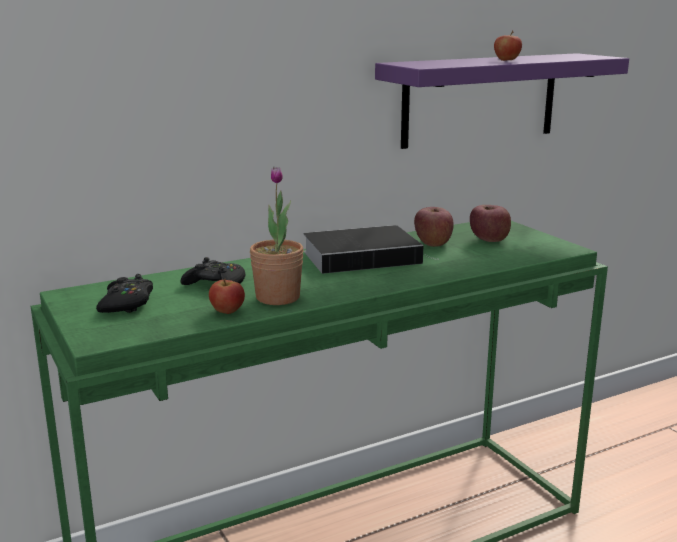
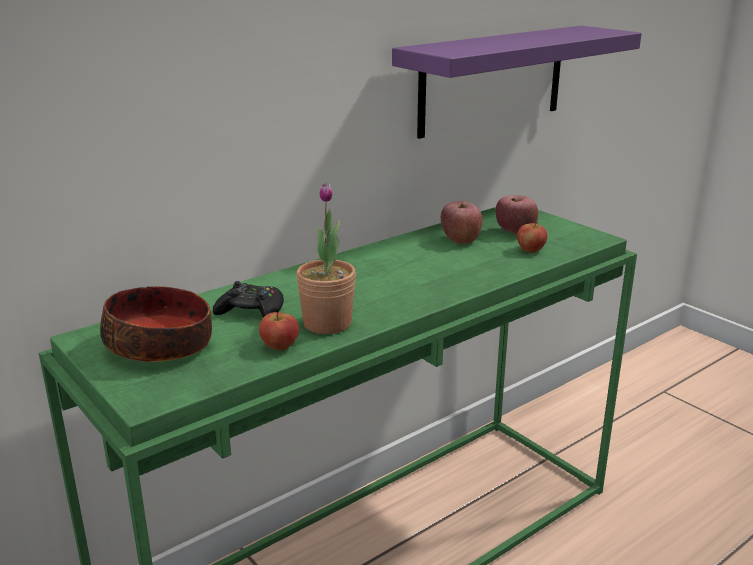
camera: 10 degrees left, 5 degrees up
(127, 303) = (161, 345): black game controller -> bowl
(364, 256) = (397, 262): book -> none
(506, 60) = (526, 40): apple -> apple (530, 250)

